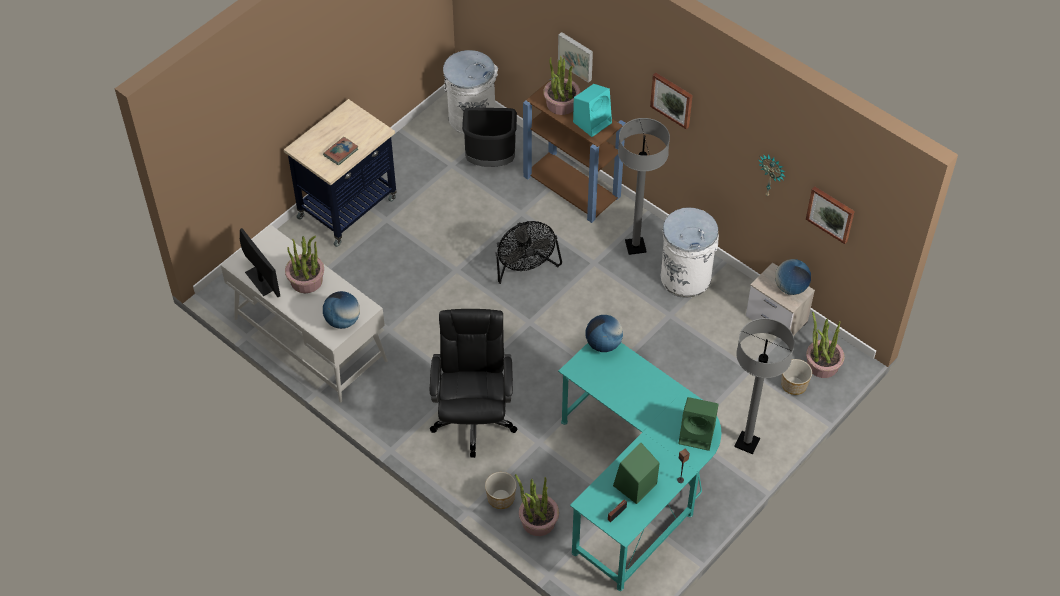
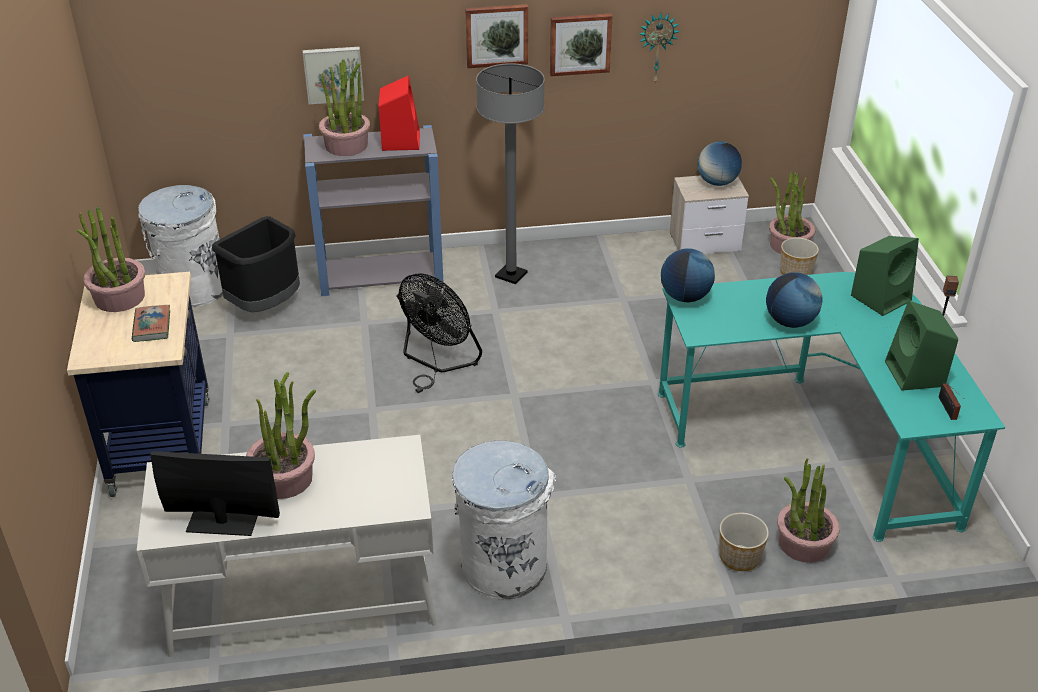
camera: 50 degrees left, 15 degrees down
(342, 320) = (394, 480): globe -> globe (790, 322)
(348, 122) = (119, 297): none -> potted plant
(473, 419) = (599, 515): black office chair -> none
(522, 265) = (433, 359): black fan -> black fan turned 75 degrees counterclockwise
(572, 187) = (381, 273): brown bookcase -> grey bookcase
(592, 122) = (400, 140): turquoise speaker -> red speaker
(686, 277) = (588, 265): white trash can -> white trash can (503, 565)
(747, 443) = (839, 336): grey floor lamp -> none
(831, 214) = (745, 43): picture -> picture (580, 44)

